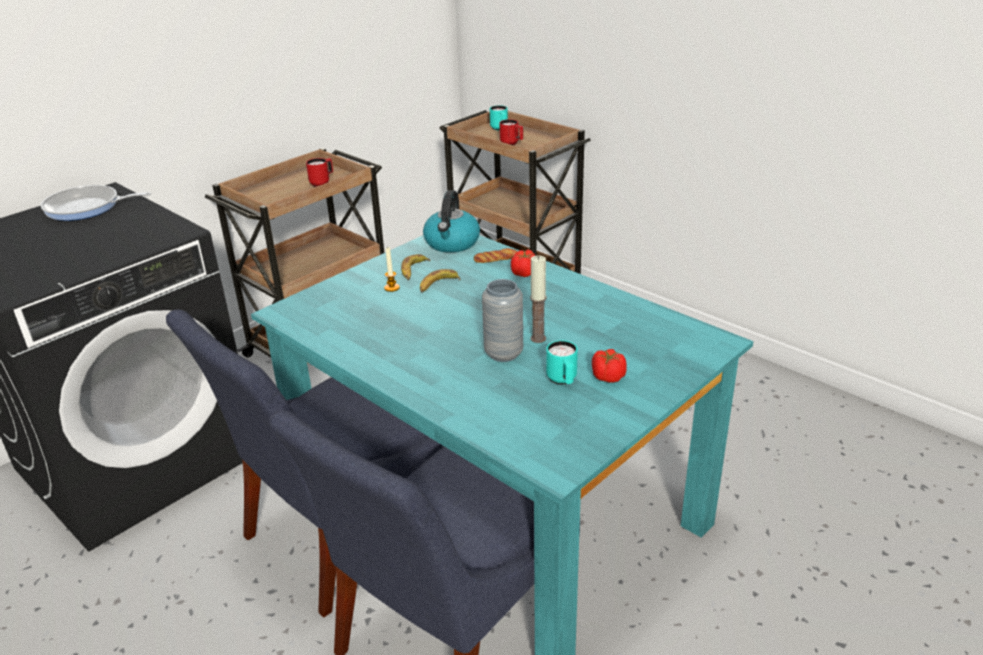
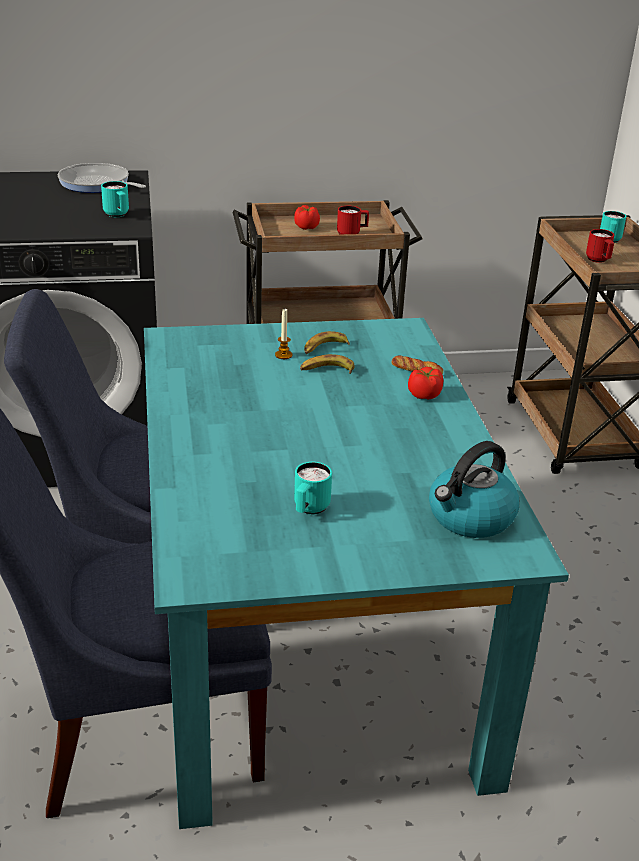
camera: 35 degrees right, 0 degrees up
(151, 225) = (118, 215): none -> turquoise mug
(452, 243) = (397, 337): kettle -> kettle (470, 518)
(503, 354) = (293, 458): grey vase -> none
(538, 338) = (345, 460): candle -> none
(608, 377) = (357, 528): tomato -> tomato (306, 227)

